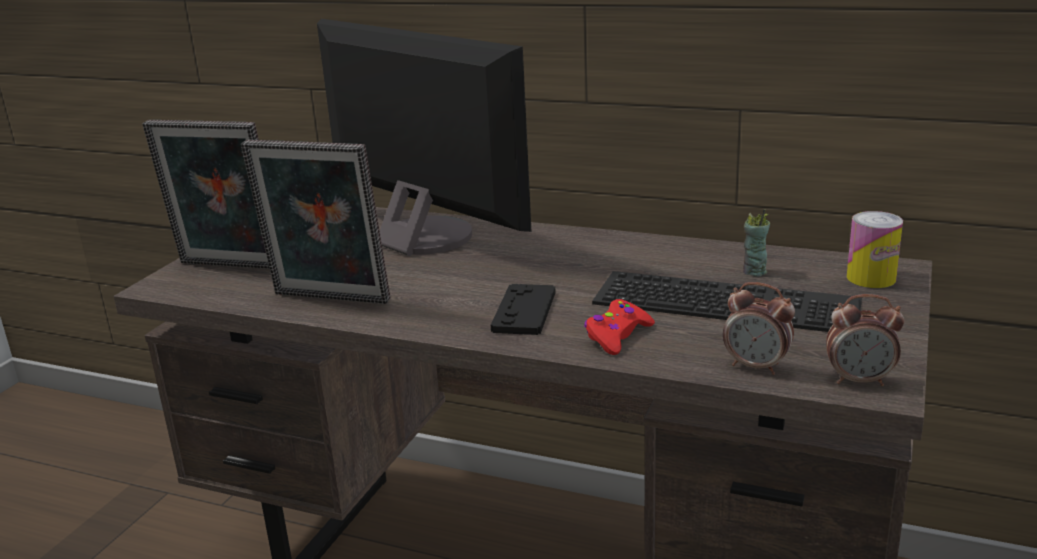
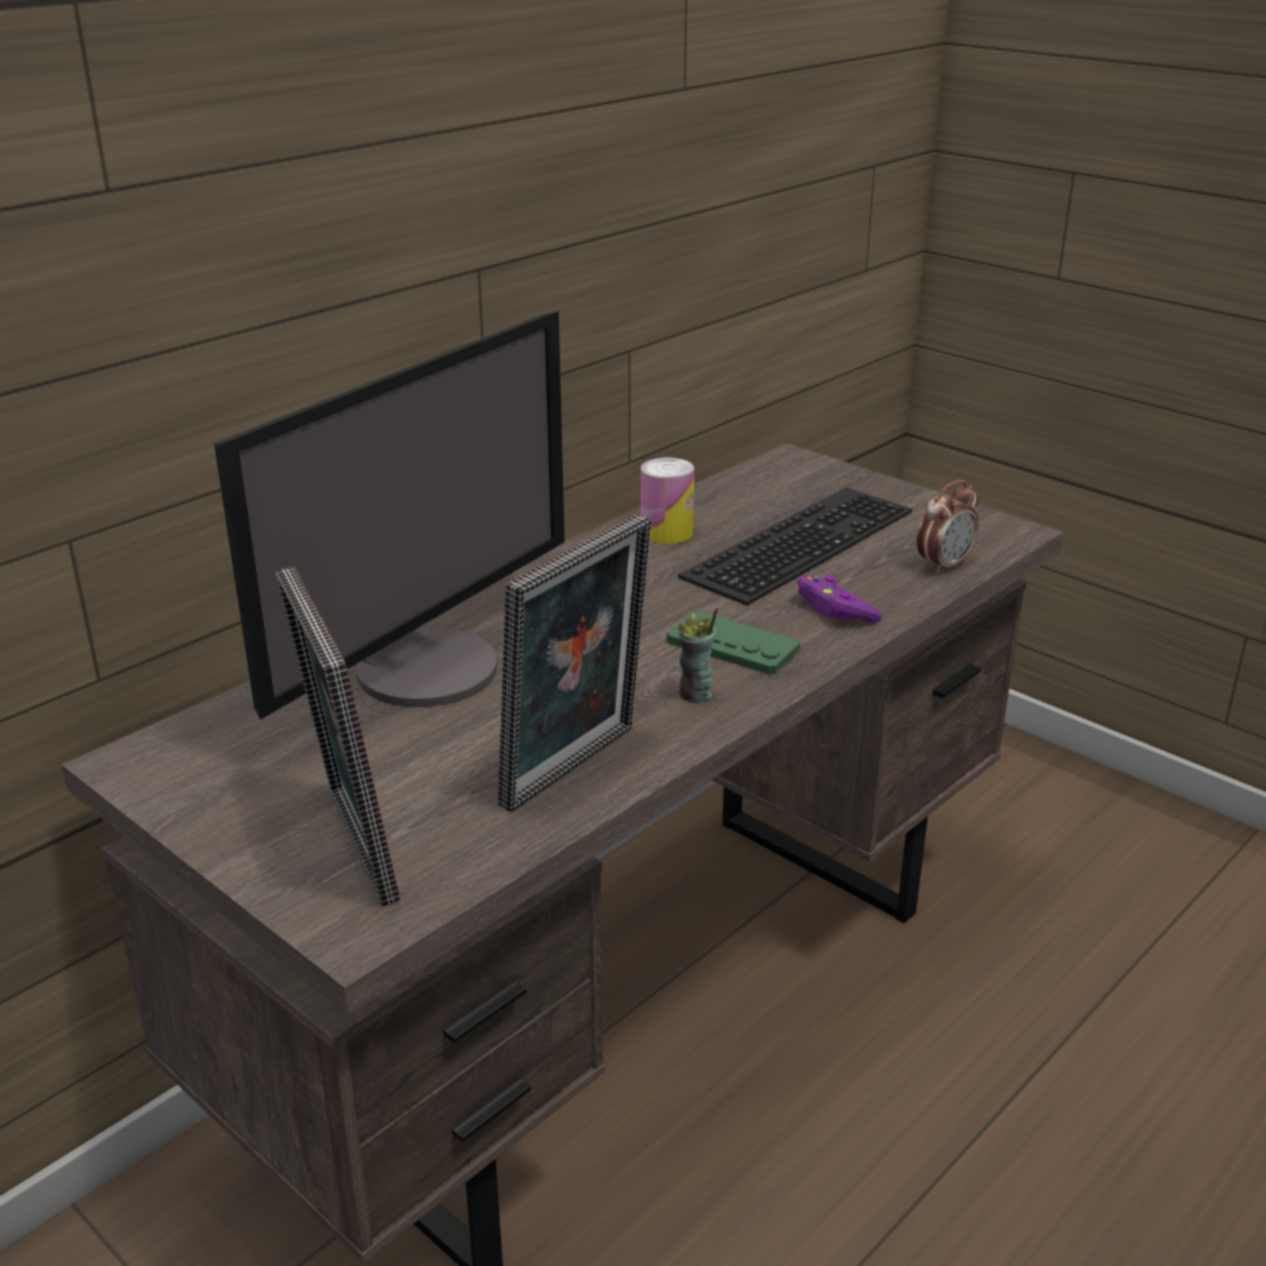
camera: 70 degrees left, 5 degrees up
(229, 267) = (350, 847): picture frame -> picture frame turned 120 degrees clockwise
(423, 237) = (425, 667): monitor -> monitor turned 150 degrees clockwise
(524, 311) = (732, 645): black game controller -> green game controller
(617, 335) = (835, 610): red game controller -> purple game controller
(754, 271) = (741, 513): cup -> cup (695, 695)
(859, 380) = (993, 534): alarm clock -> none
(871, 278) = (802, 473): can -> can (666, 532)

